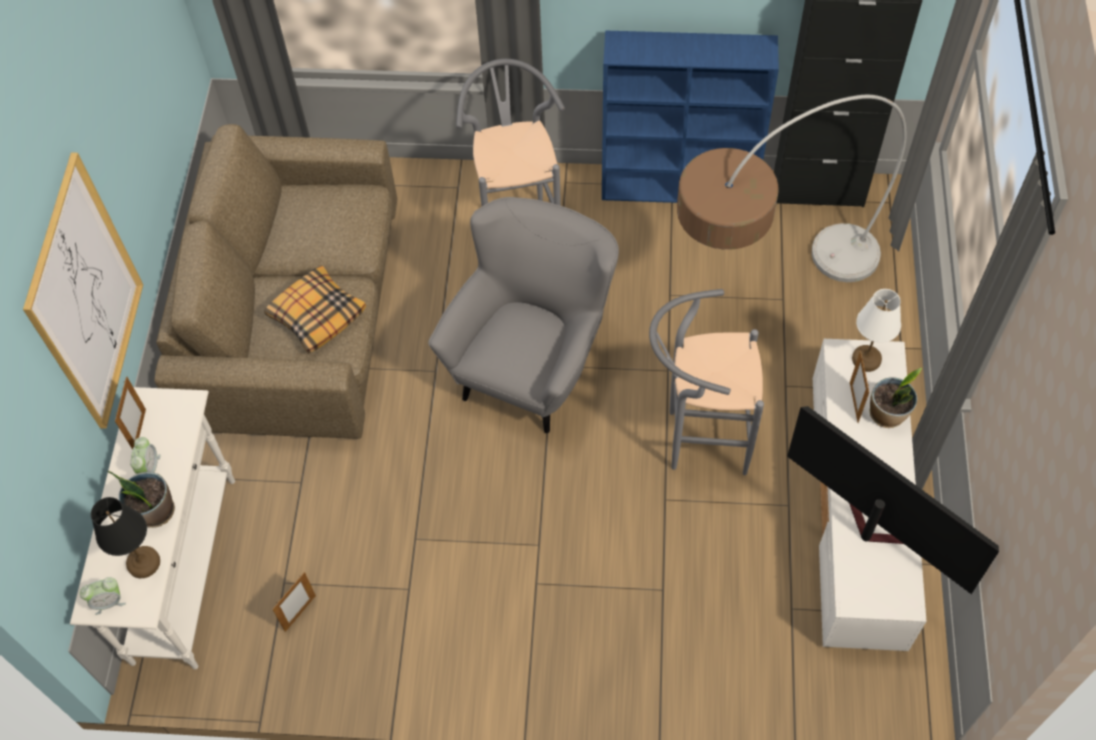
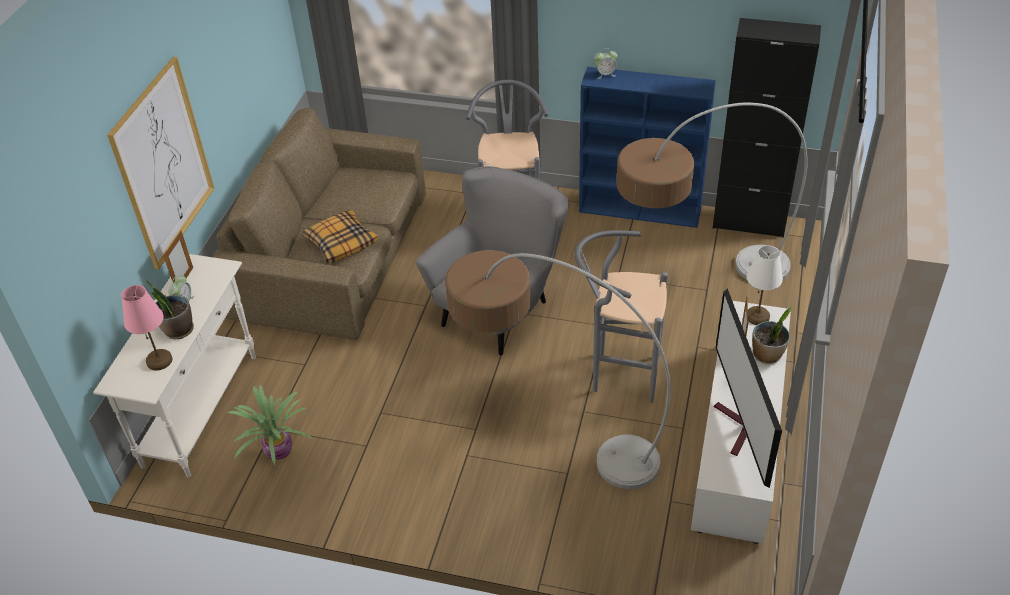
camera: 10 degrees right, 15 degrees down
(108, 601) = (125, 382): alarm clock -> alarm clock (605, 74)
(143, 562) = (159, 360): black table lamp -> pink table lamp
(300, 613) = (278, 450): picture frame -> potted plant
(630, 538) = (549, 434): none -> floor lamp
(870, 527) = (738, 429): television -> television turned 150 degrees counterclockwise

